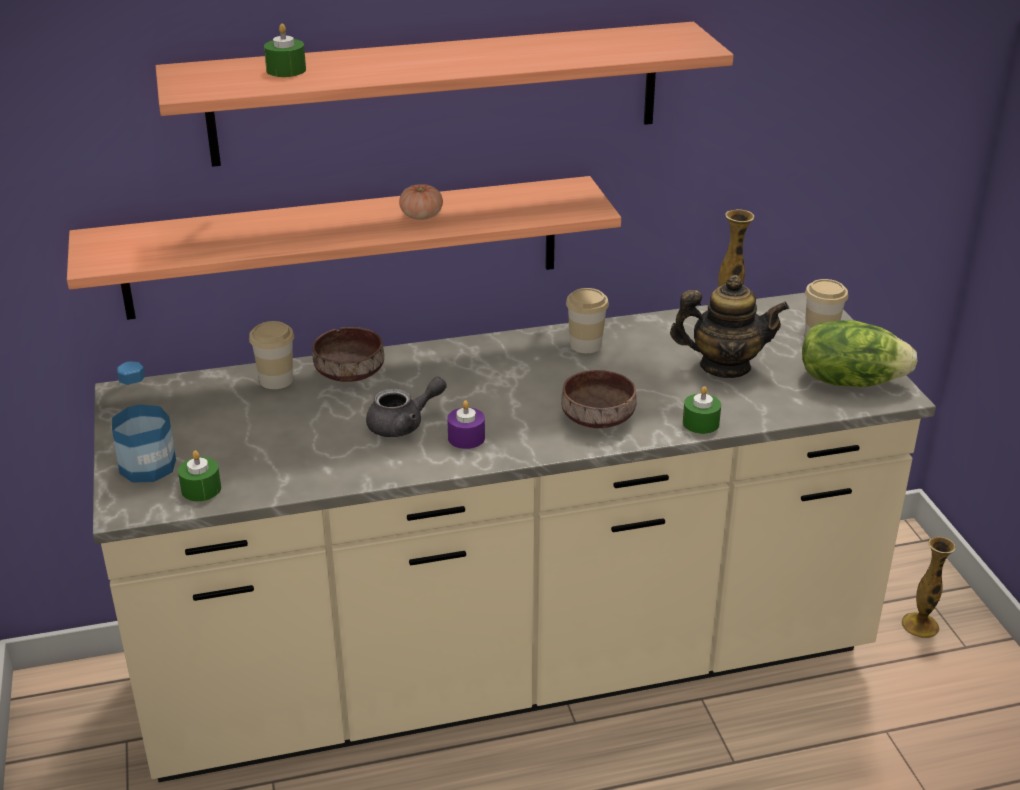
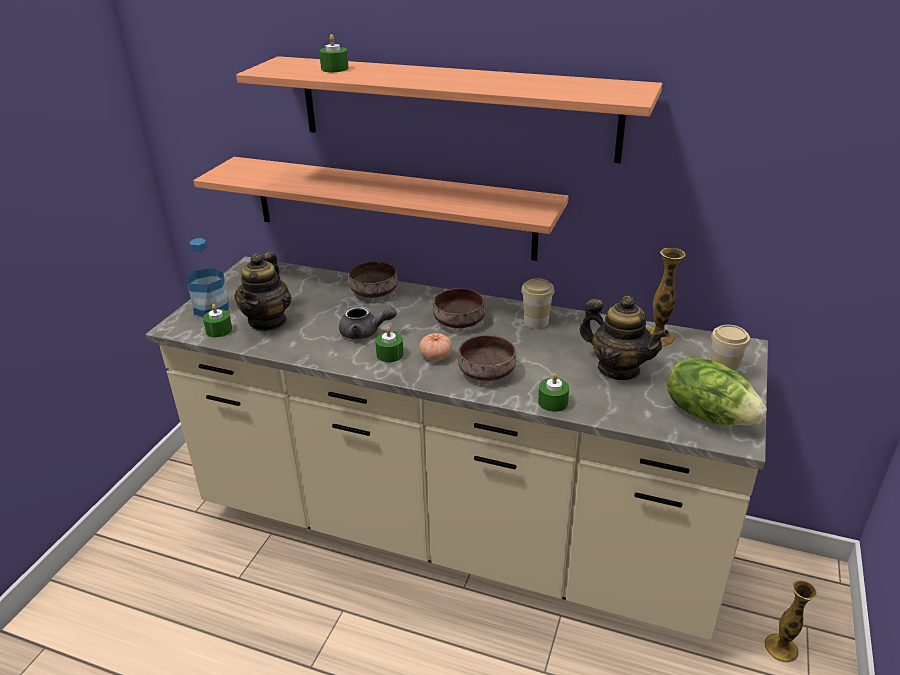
camera: 35 degrees right, 0 degrees up
(255, 454) = (268, 321): none -> teapot
(276, 380) = (330, 283): cup -> none
(421, 216) = (421, 193): tomato -> tomato (436, 356)
(466, 438) = (390, 354): purple candle -> green candle
(501, 373) = (460, 321): none -> brown bowl

